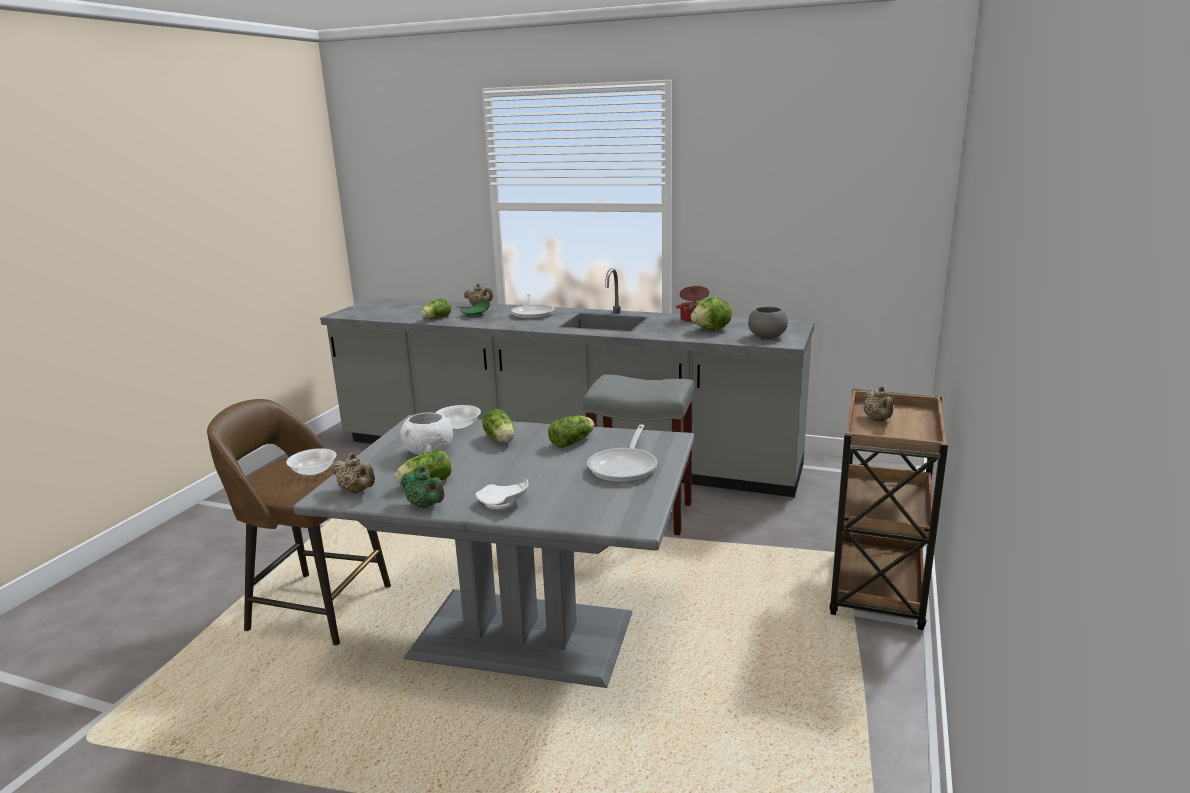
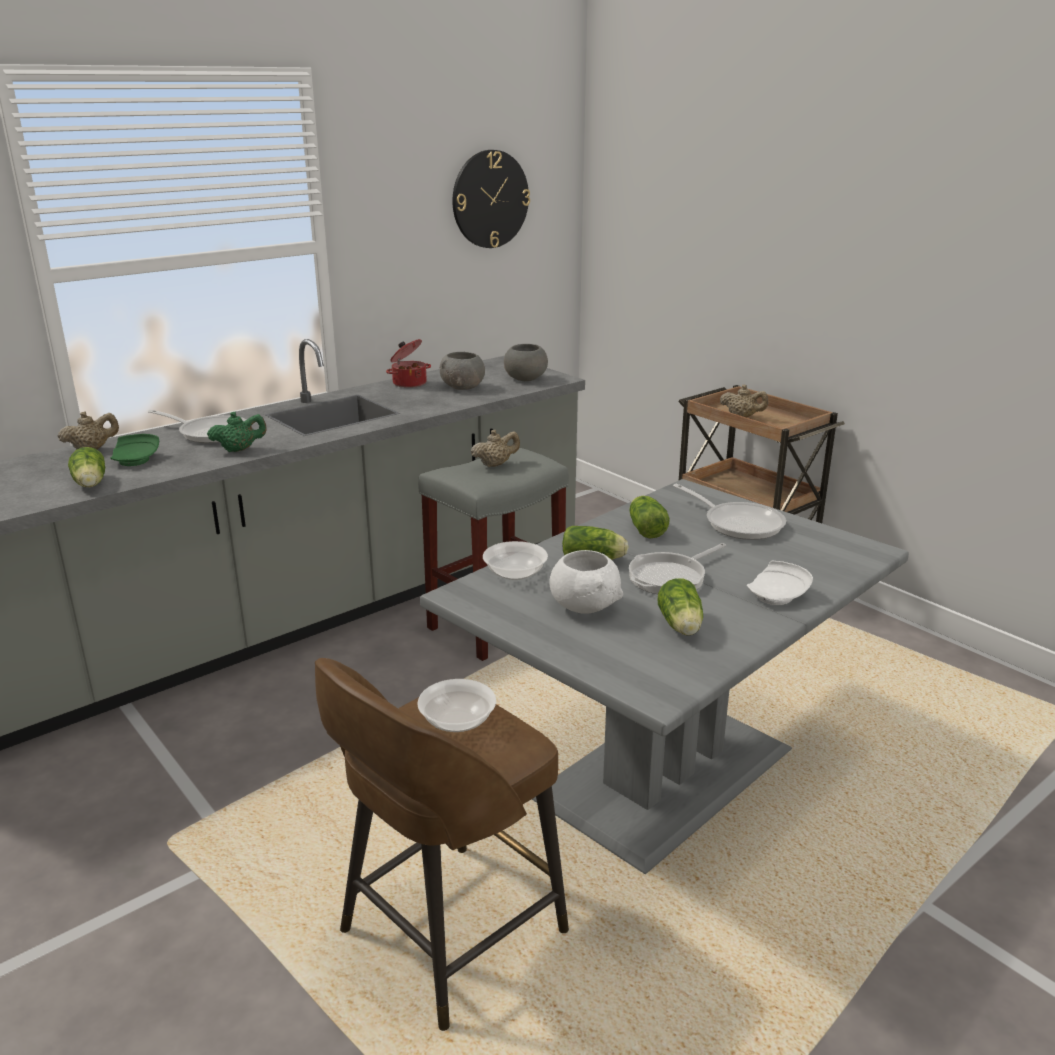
camera: 60 degrees left, 5 degrees up
(356, 491) = (663, 672): beige teapot -> beige teapot (495, 465)
(425, 506) = (748, 636): green teapot -> green teapot (239, 450)
(498, 465) = (670, 577): none -> frying pan
(712, 330) = (463, 387): lettuce -> grey bowl
(832, 184) = (490, 199): none -> wall clock

